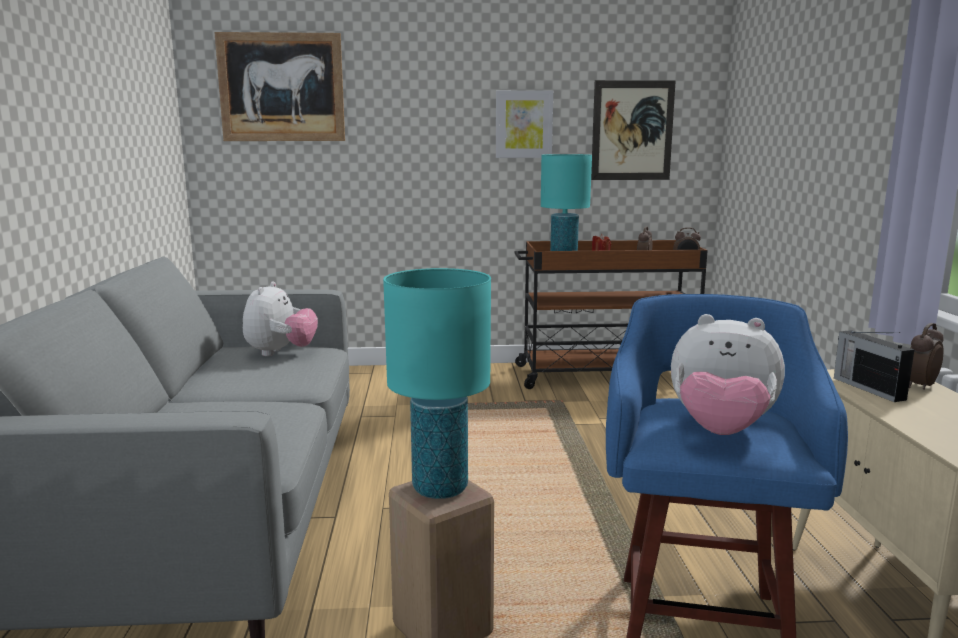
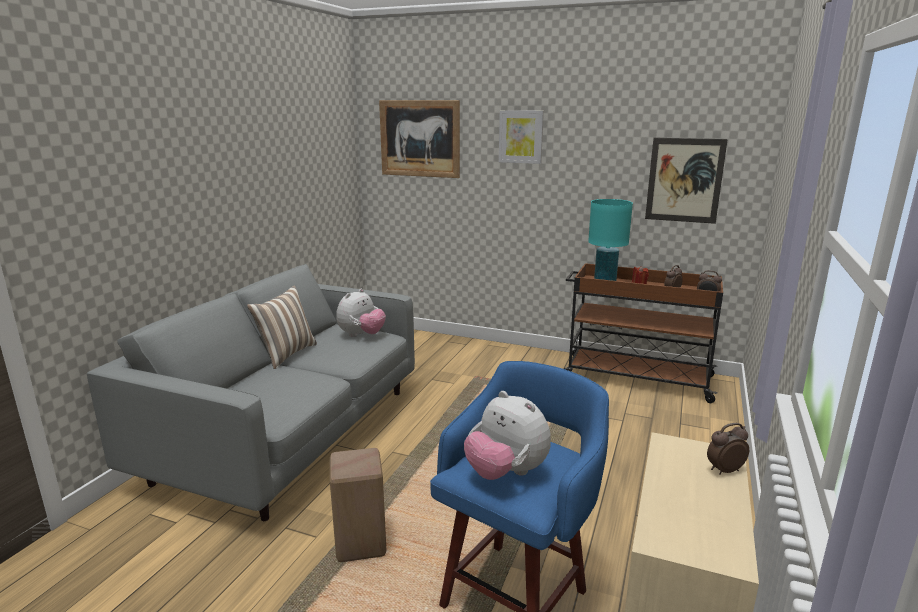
camera: 25 degrees right, 5 degrees up
(184, 388) = (286, 354): none -> pillow
(440, 488) = (355, 460): turquoise table lamp -> none
(523, 124) = (591, 171): picture -> picture (521, 137)
(867, 388) = (675, 461): radio -> none

